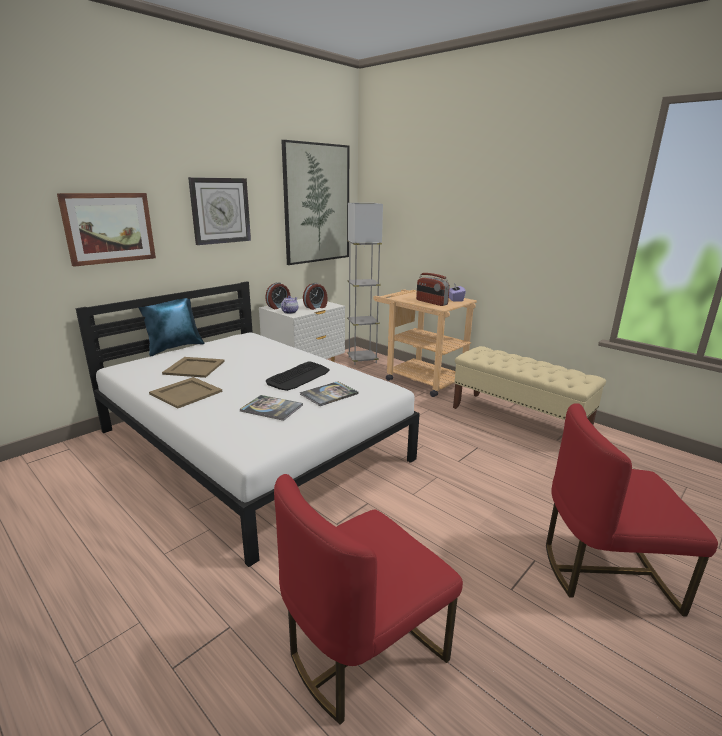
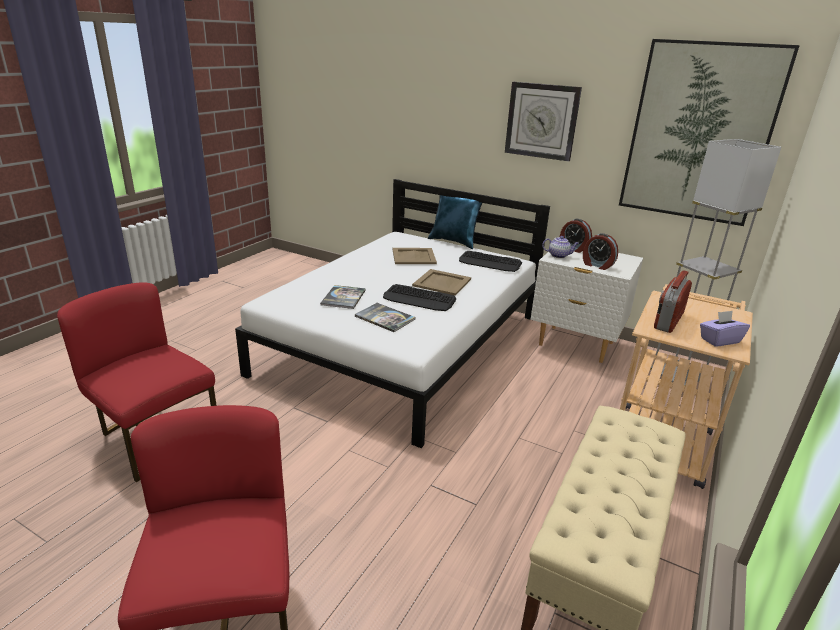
camera: 75 degrees right, 5 degrees up
(109, 228) = (434, 121): picture -> none
(186, 392) = (360, 263): beige tray -> beige tray (442, 283)
(245, 342) = (490, 262): none -> keyboard

